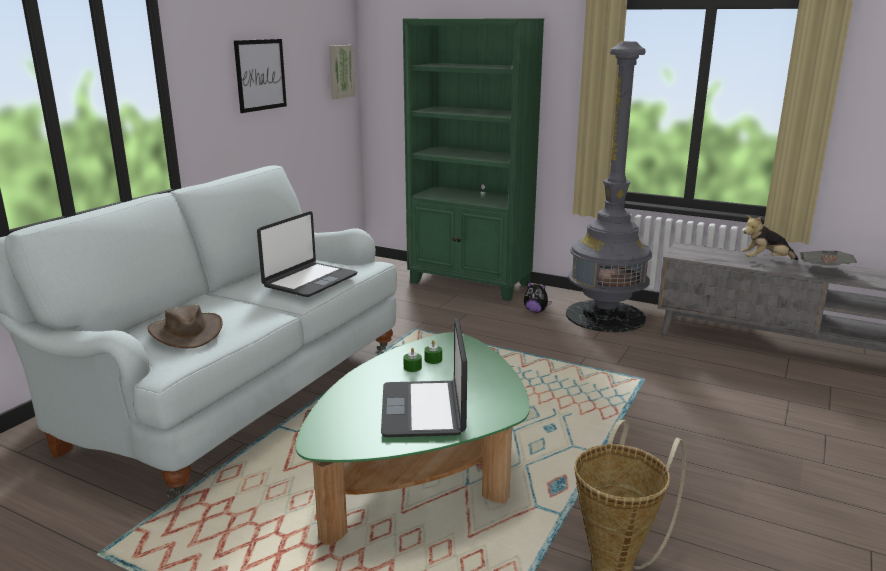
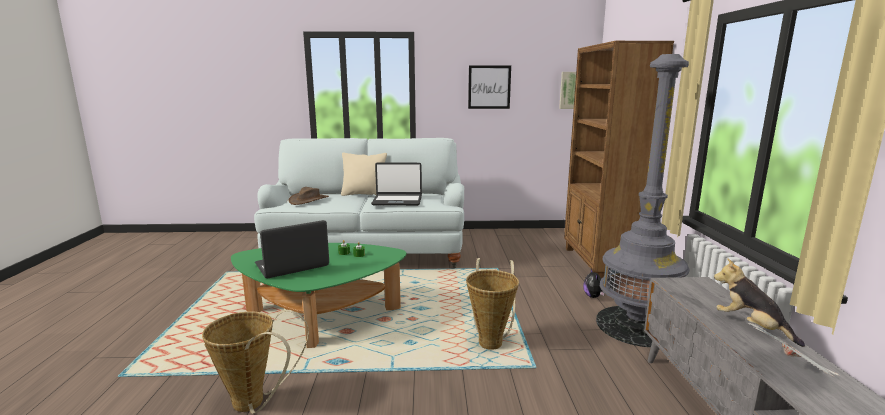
camera: 60 degrees right, 5 degrees down
(215, 293) = (364, 194): none -> beige pillow
(470, 283) = (599, 264): green bookcase -> brown bookcase
(580, 384) = (491, 340): none -> basket

